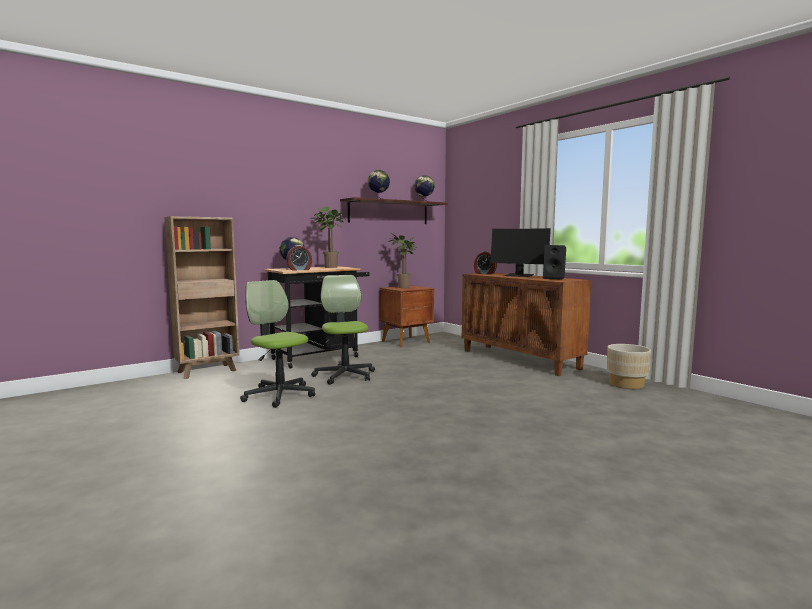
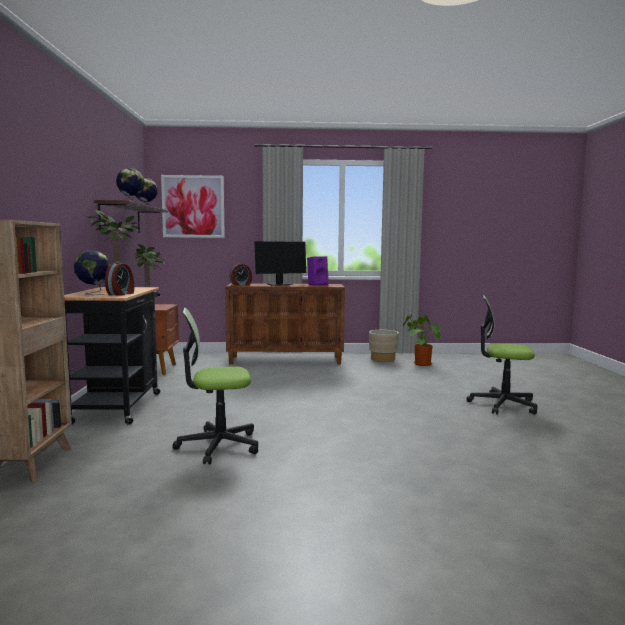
camera: 55 degrees left, 0 degrees up
(345, 375) = (210, 410): office chair -> office chair (502, 404)
(474, 197) = (193, 206): none -> picture
(554, 278) = (317, 284): black speaker -> purple speaker
(659, 401) = (420, 364): none -> potted plant

